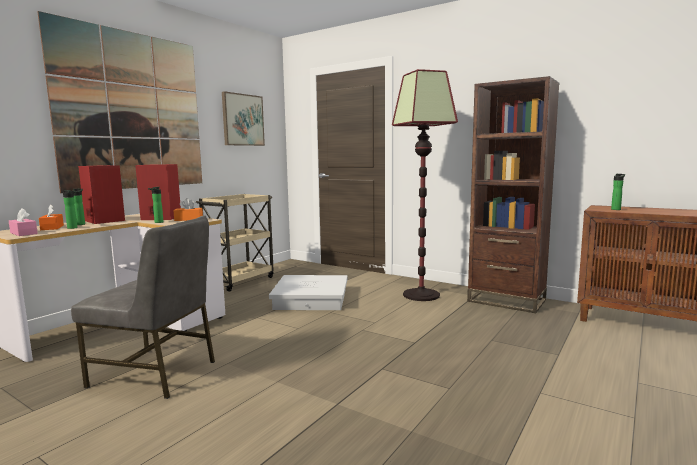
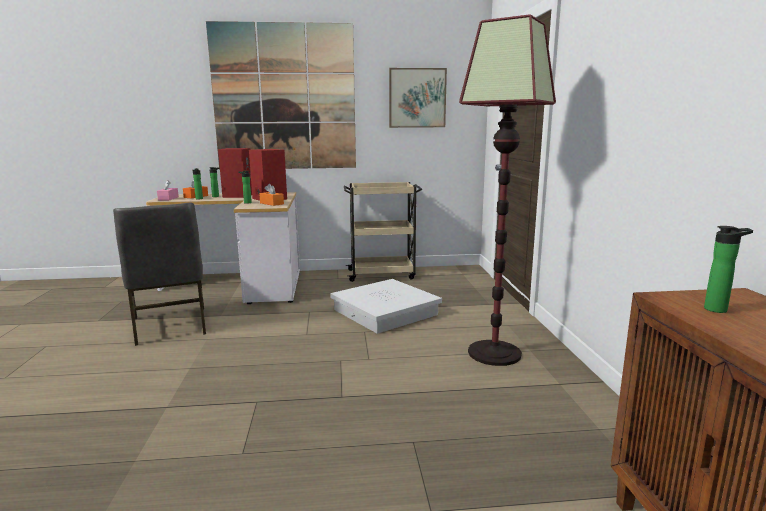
camera: 50 degrees right, 5 degrees up
(506, 301) = (584, 412): brown bookcase -> none

